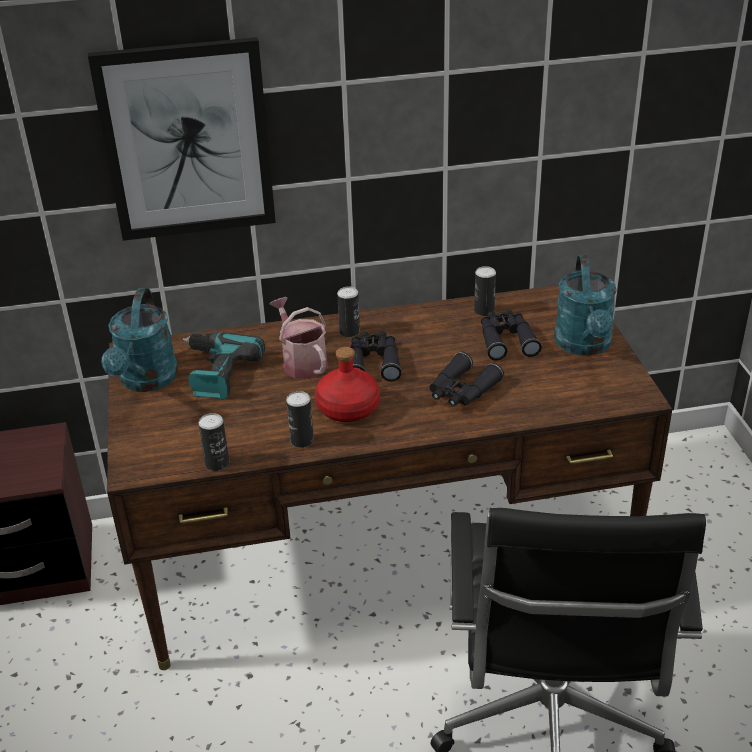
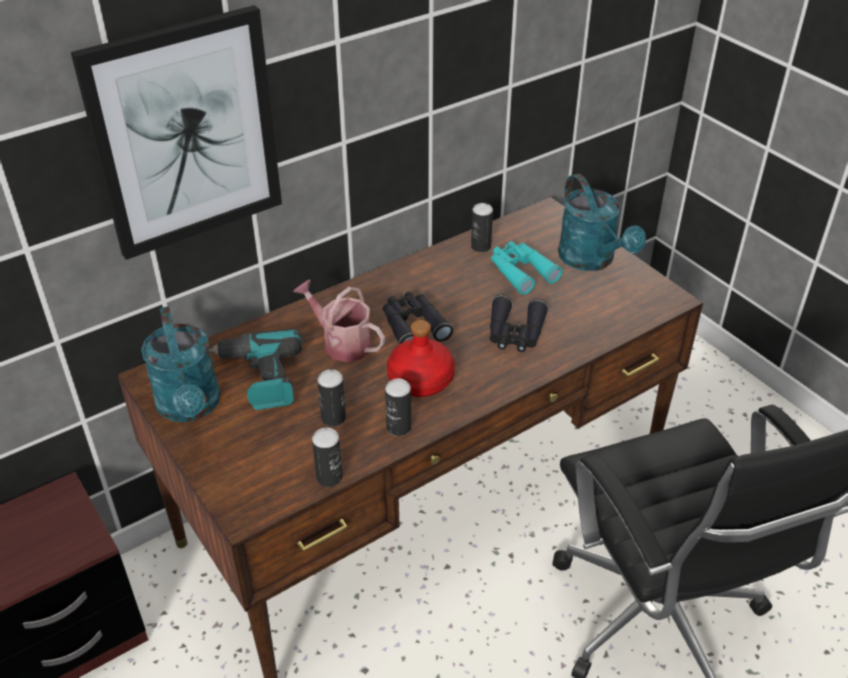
camera: 25 degrees left, 5 degrees up
(349, 332) = (368, 299): can -> can (333, 418)
(506, 340) = (521, 272): black binoculars -> turquoise binoculars

